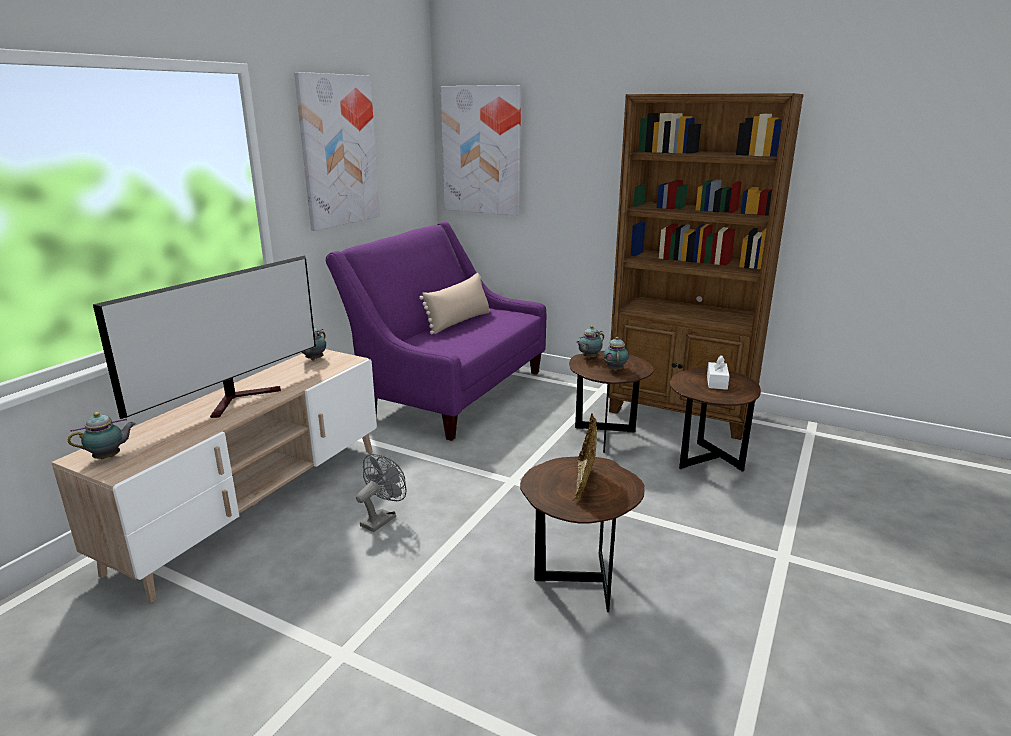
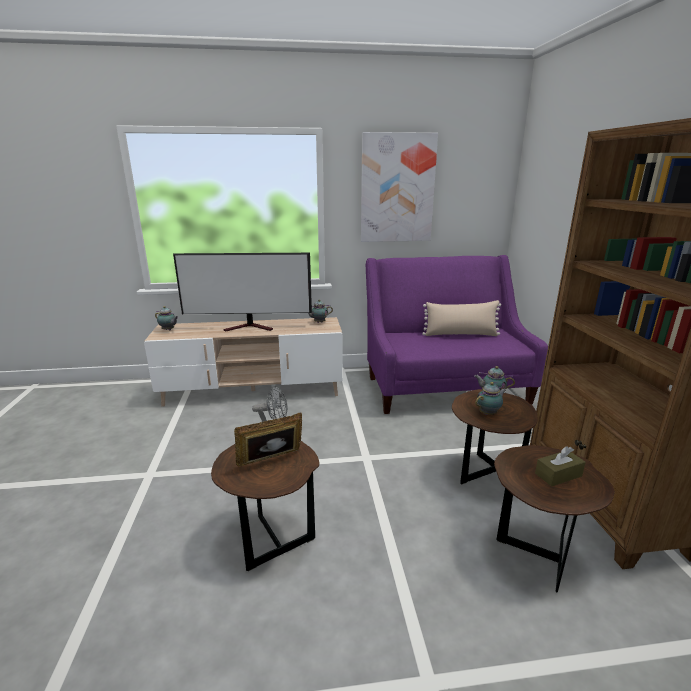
camera: 55 degrees right, 0 degrees up
(482, 151) = (539, 196): picture -> none
(716, 382) = (558, 475): white tissue box -> brown tissue box

